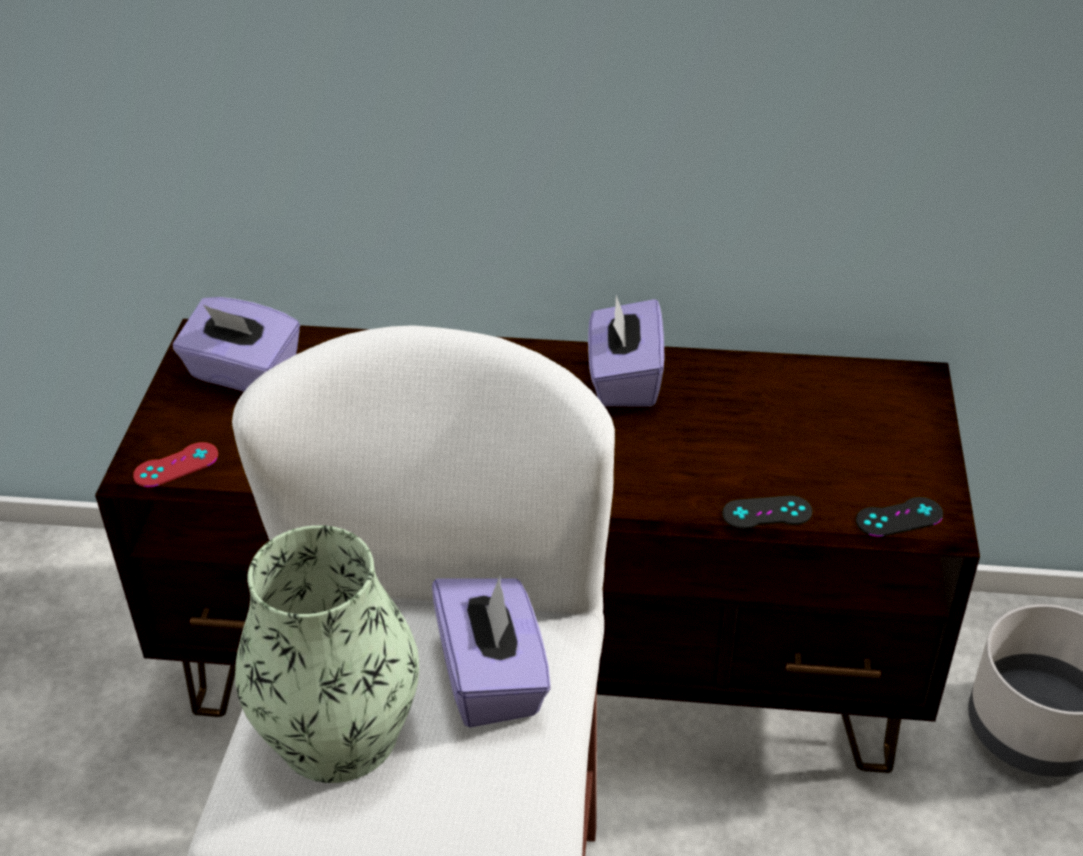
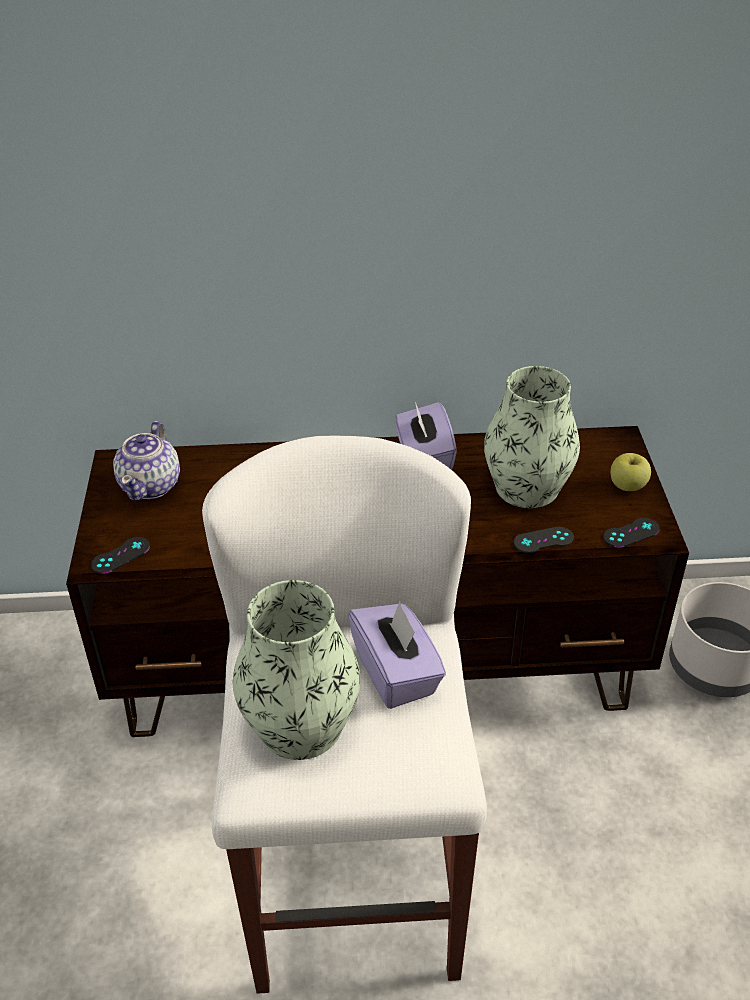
camera: 10 degrees left, 0 degrees up
(176, 465) = (120, 555): red game controller -> black game controller
(242, 374) = (151, 485): purple tissue box -> teapot
(762, 434) = (527, 487): none -> vase
(911, 449) = (627, 486): none -> apple

